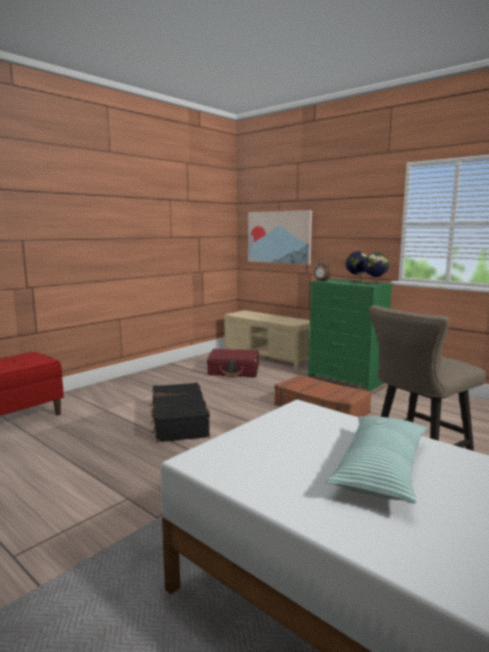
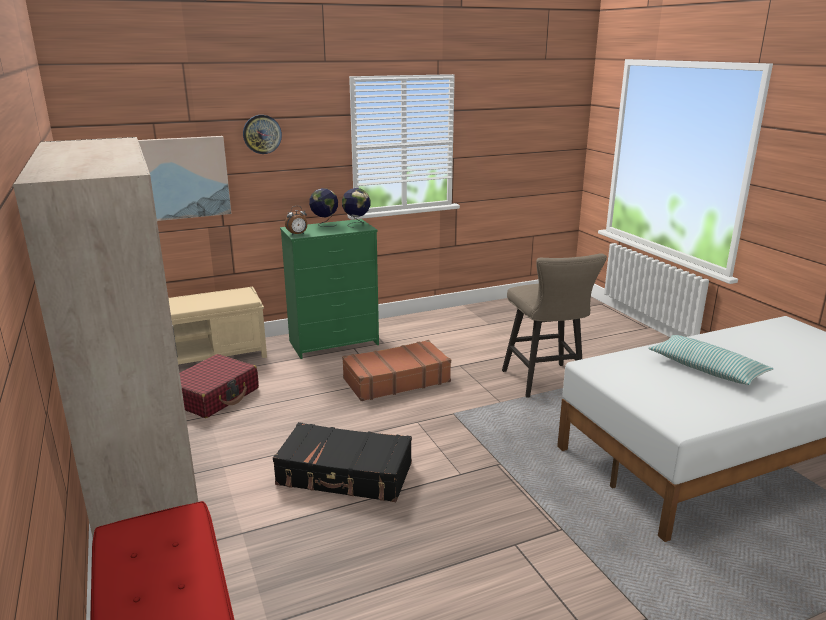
camera: 65 degrees left, 10 degrees up
(136, 381) = (147, 485): none -> beige wardrobe
(336, 210) = (262, 134): none -> wall clock

